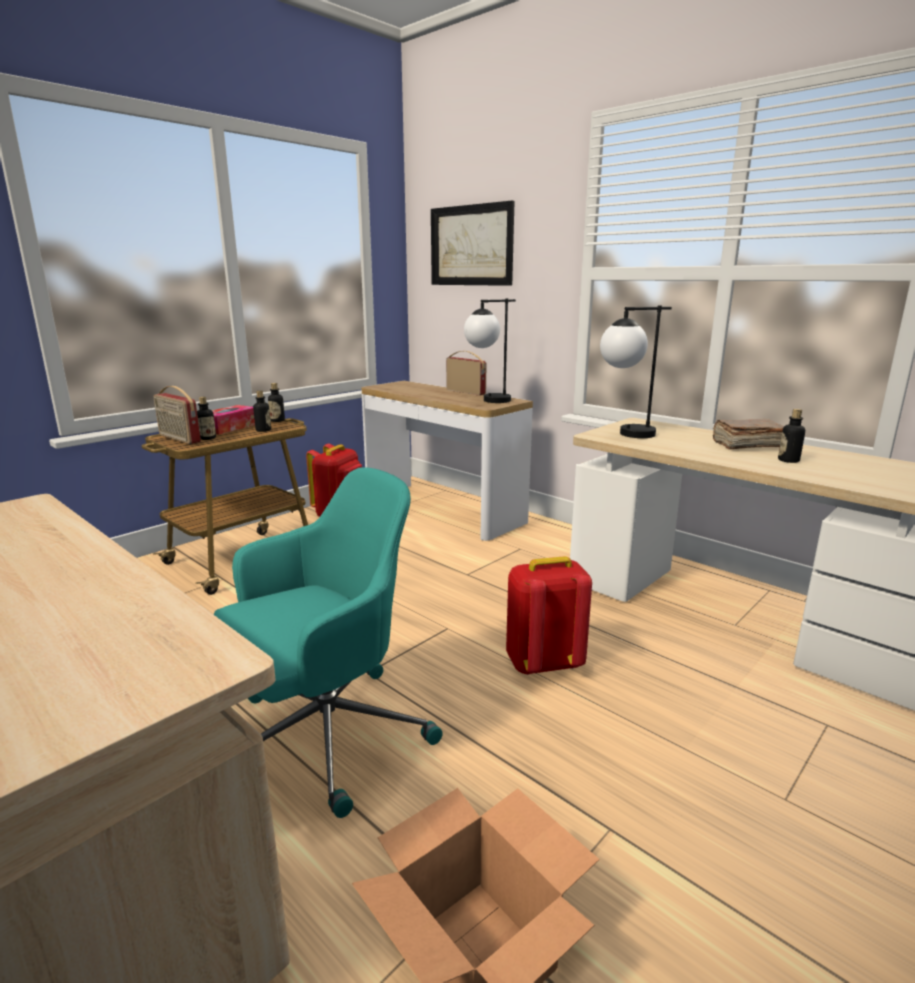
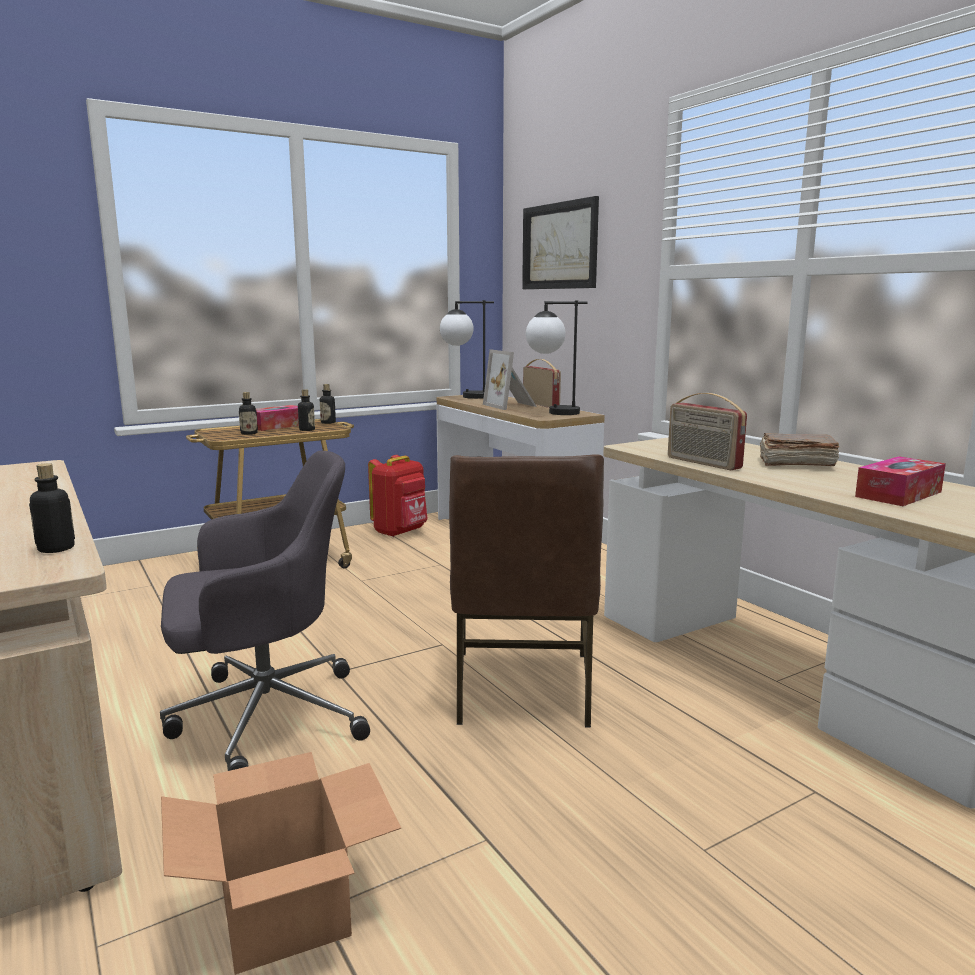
camera: 15 degrees right, 5 degrees down
(179, 439) = (222, 432): radio -> radio (702, 463)
(325, 735) = (264, 717): turquoise office chair -> grey office chair
(441, 394) = (511, 406): none -> picture frame
(544, 663) = (522, 688): red backpack -> brown chair
(625, 435) = (663, 448): table lamp -> table lamp (464, 397)
(788, 460) = (824, 479): bottle -> bottle (56, 548)
(860, 472) = (898, 494): none -> tissue box

